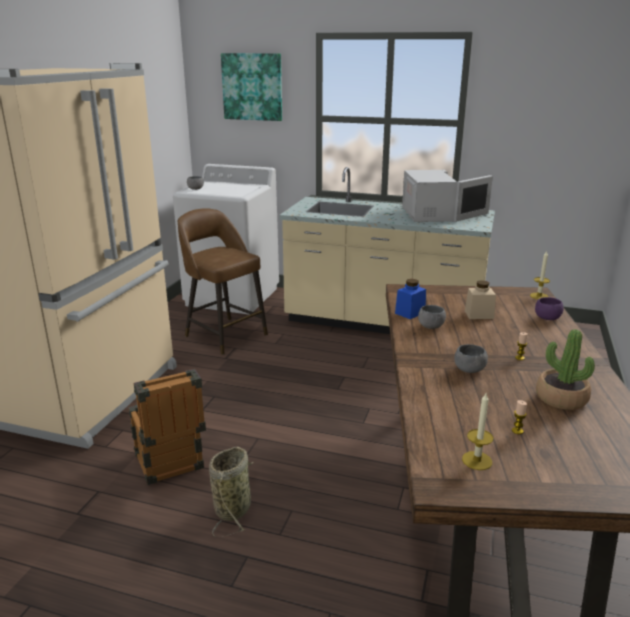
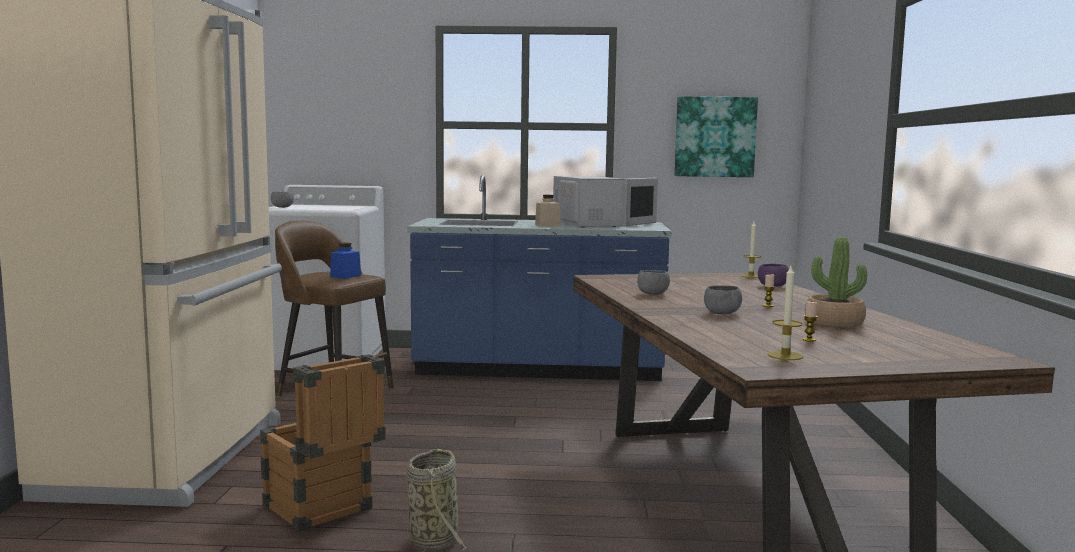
camera: 15 degrees left, 15 degrees down
(252, 87) = (353, 88): picture -> picture (715, 137)
(383, 323) = (538, 370): beige counter -> blue counter
(410, 313) = (620, 288): blue jar -> blue jar (345, 276)
(479, 315) = (698, 287): beige jar -> beige jar (547, 225)

